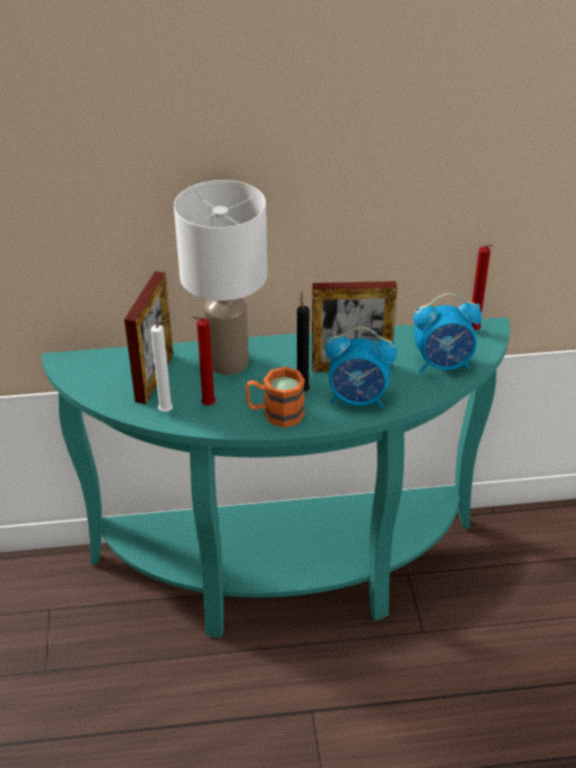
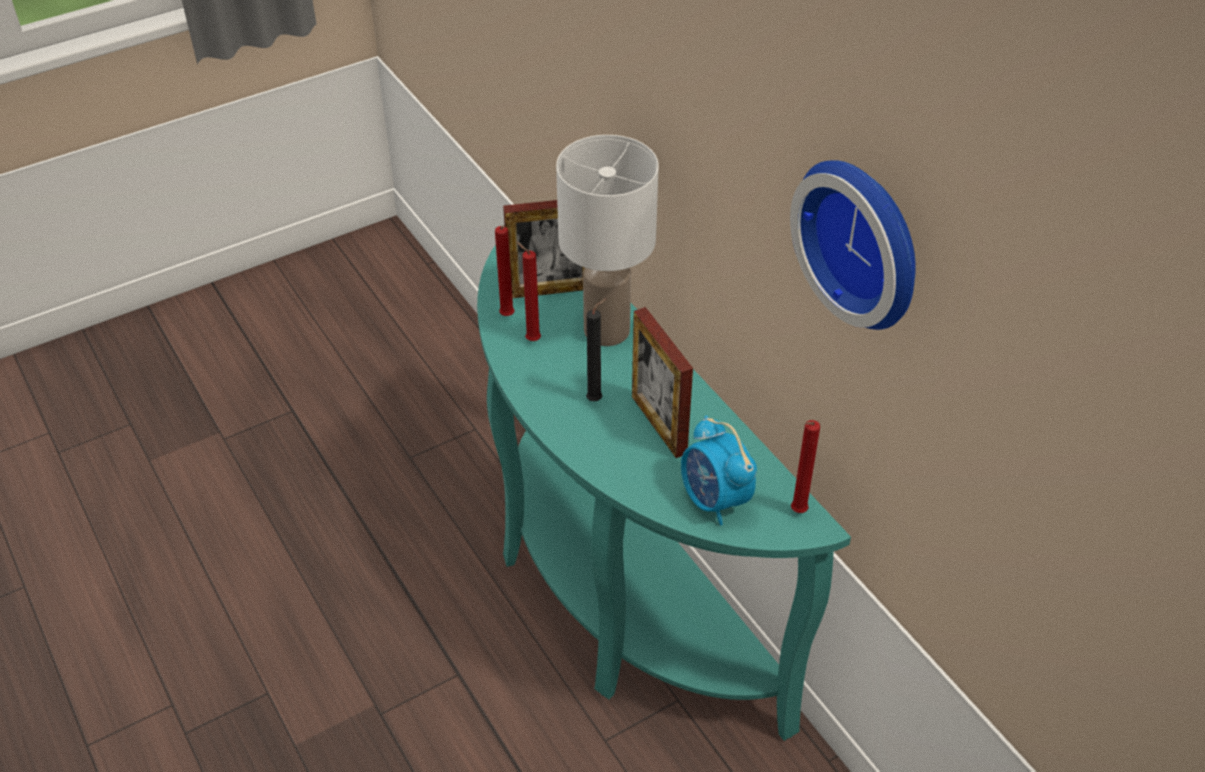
camera: 65 degrees right, 5 degrees up
(168, 412) = (507, 317): white candle -> red candle
(275, 413) = (548, 391): orange mug -> none
(358, 399) = (609, 446): alarm clock -> none
(482, 87) = (865, 240): none -> wall clock

